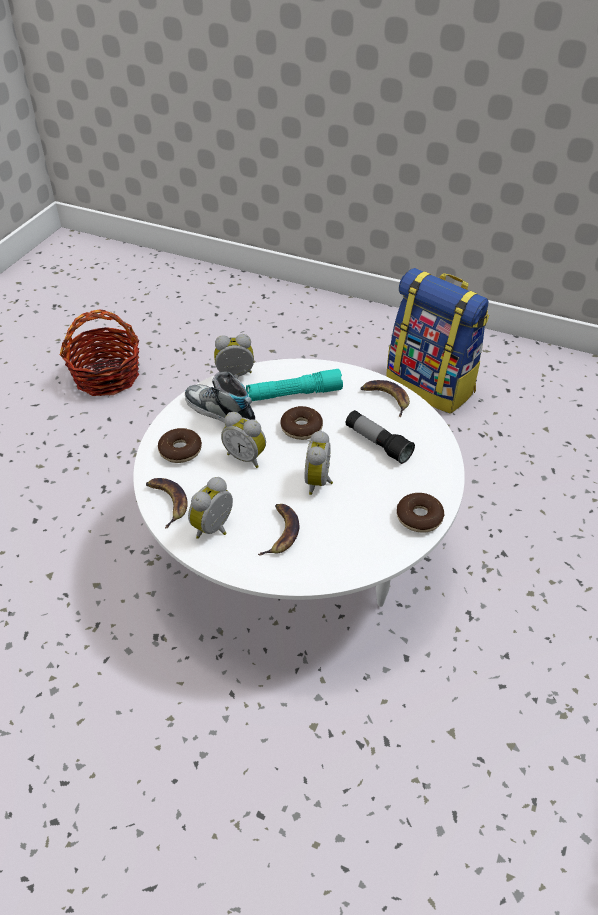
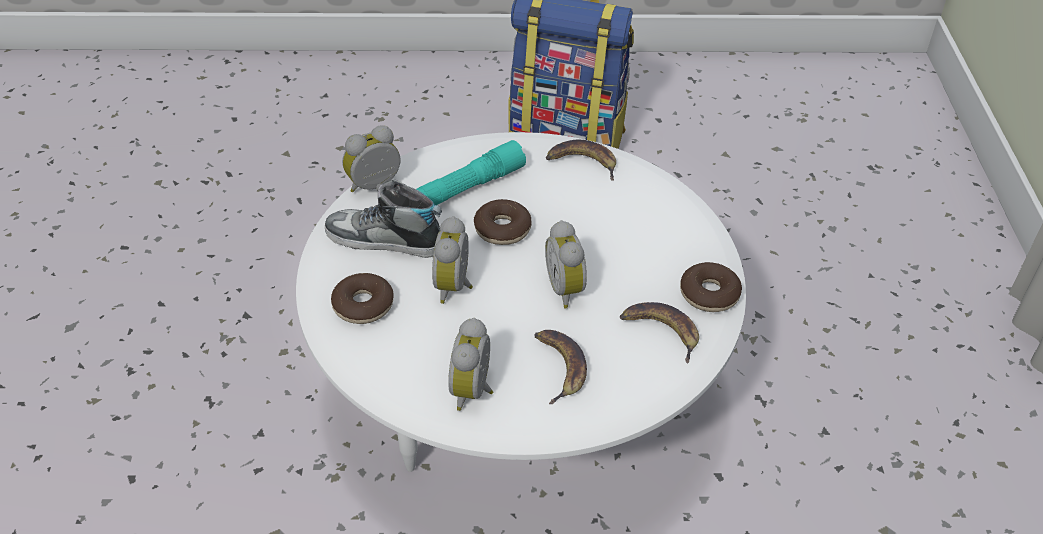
camera: 25 degrees left, 0 degrees up
(107, 377) = (123, 246): basket -> none
(167, 502) = (389, 377): banana -> banana (660, 331)
(246, 457) = (455, 287): alarm clock -> alarm clock turned 90 degrees clockwise
(377, 443) = (606, 221): flashlight -> none

